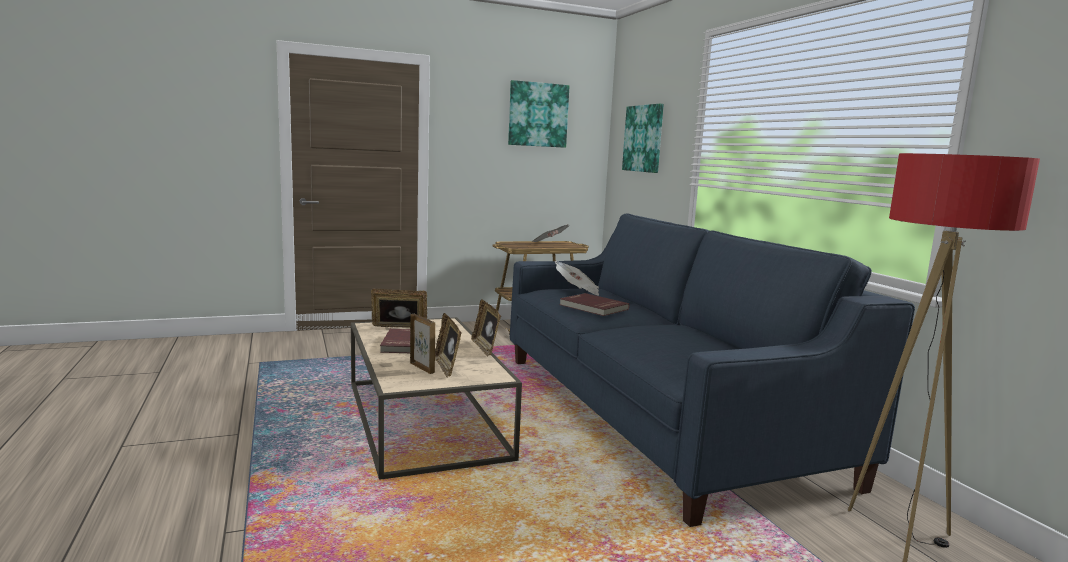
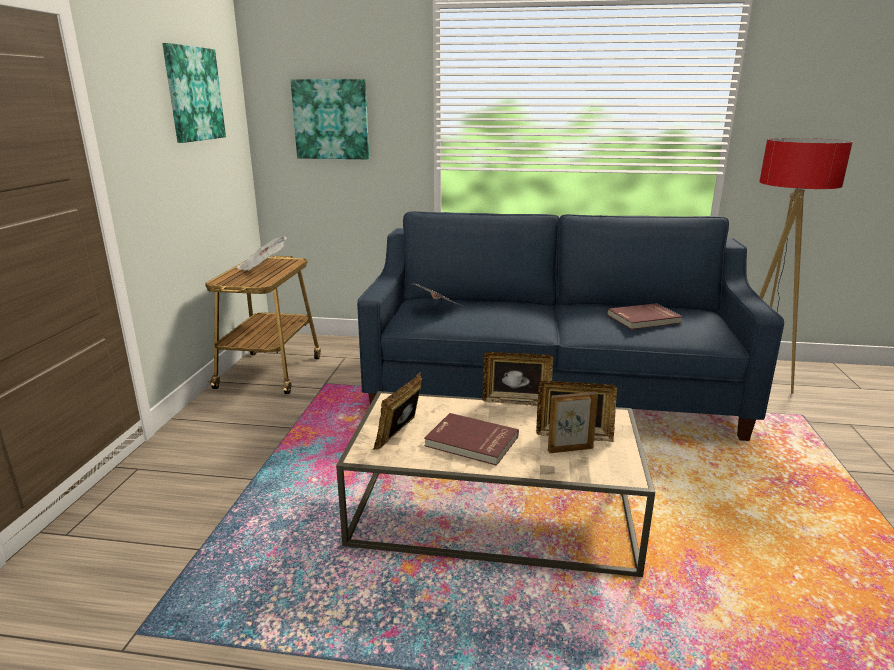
camera: 60 degrees left, 10 degrees up
(593, 307) = (510, 317): red book -> red book (644, 319)

